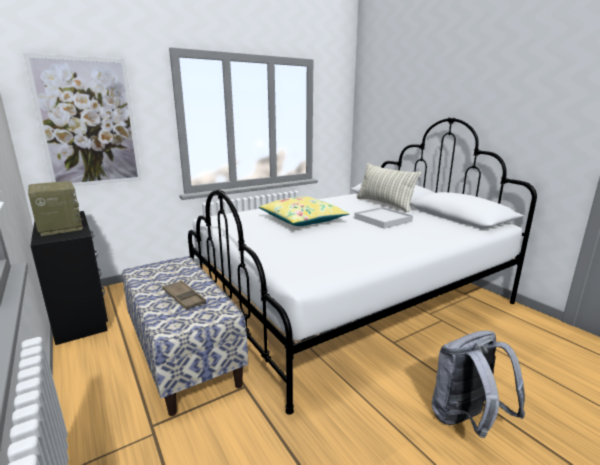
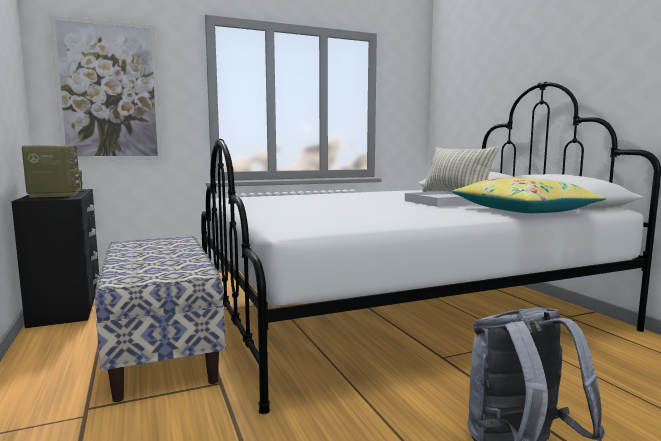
camera: 10 degrees right, 10 degrees down
(184, 298) = (160, 262): brown tray -> none
(302, 220) = (337, 200): yellow pillow -> yellow pillow (523, 210)

